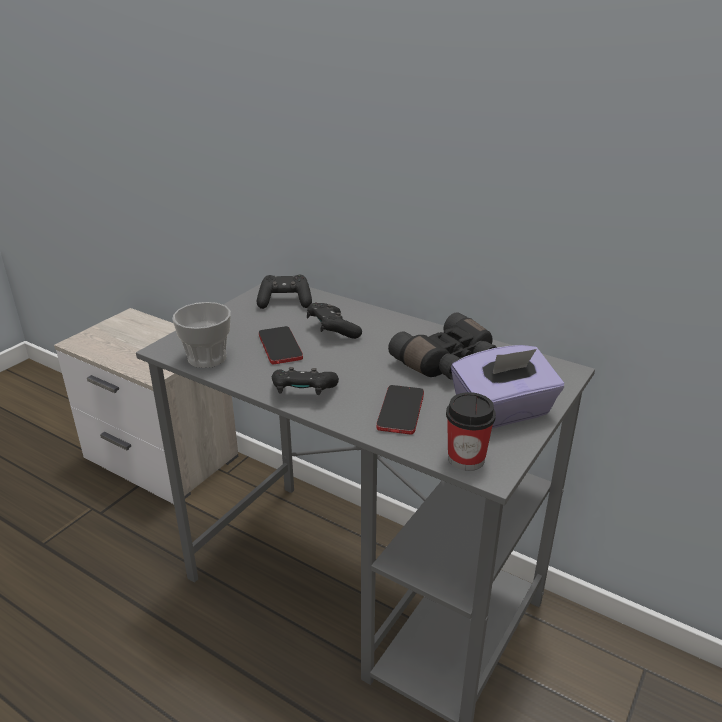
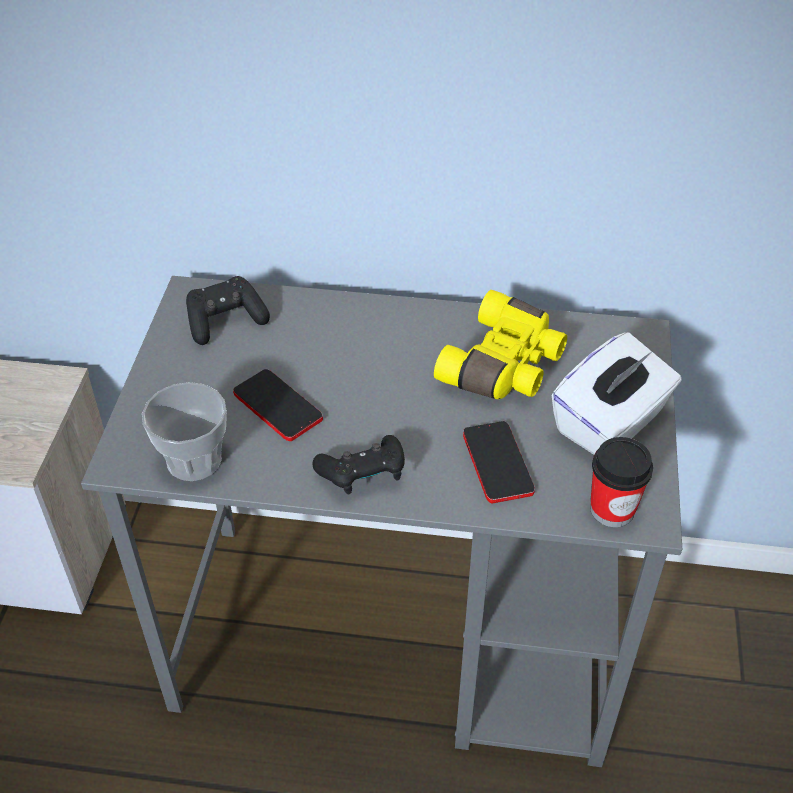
camera: 25 degrees left, 15 degrees up
(332, 331) = (327, 356): black game controller -> none
(448, 363) = (505, 366): black binoculars -> yellow binoculars
(503, 412) = (610, 423): purple tissue box -> white tissue box

